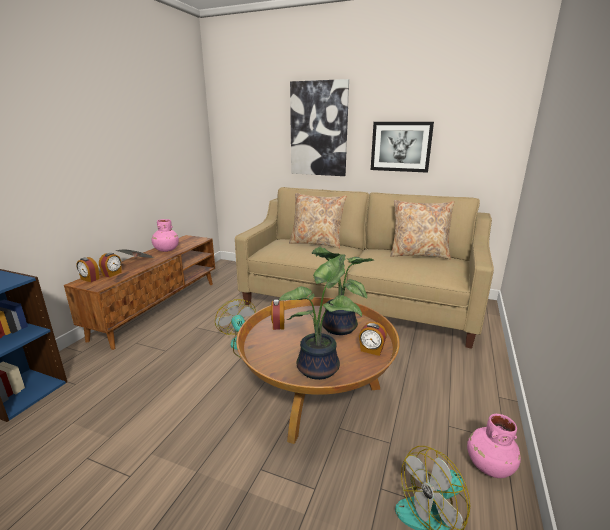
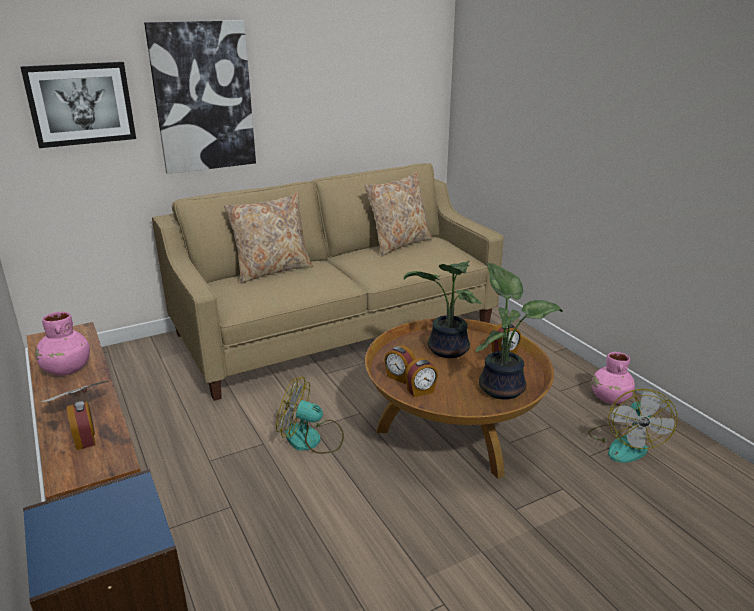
camera: 50 degrees left, 5 degrees up
(89, 279) = (69, 465): alarm clock -> alarm clock (421, 391)
(401, 146) = (323, 111): picture -> picture (81, 104)

